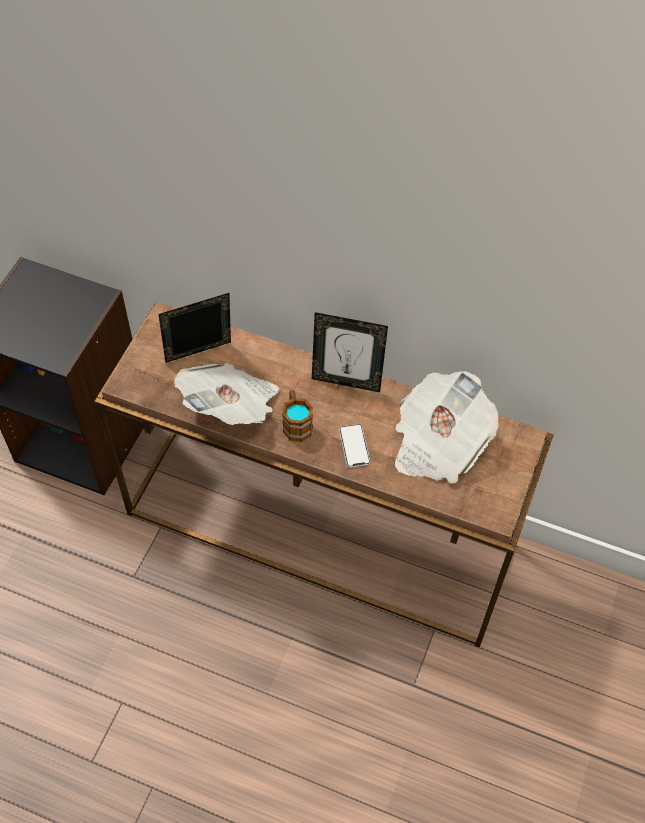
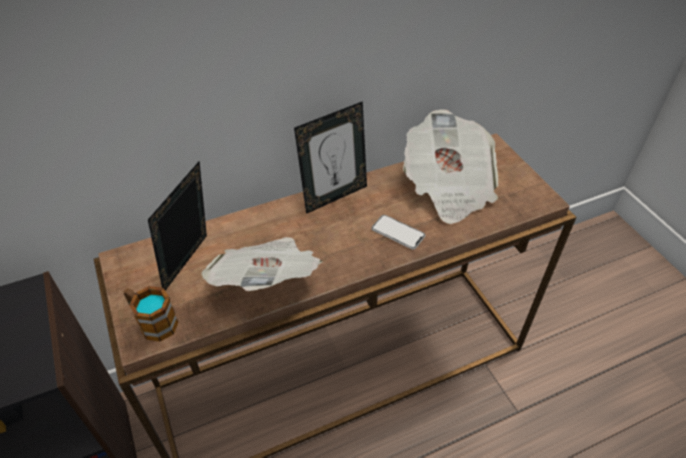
camera: 45 degrees left, 10 degrees down
(296, 423) = (335, 251): mug -> mug (153, 322)

